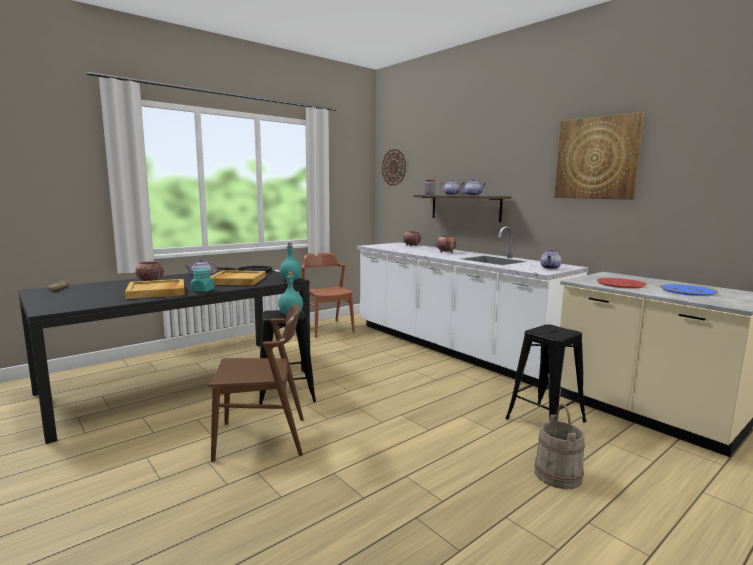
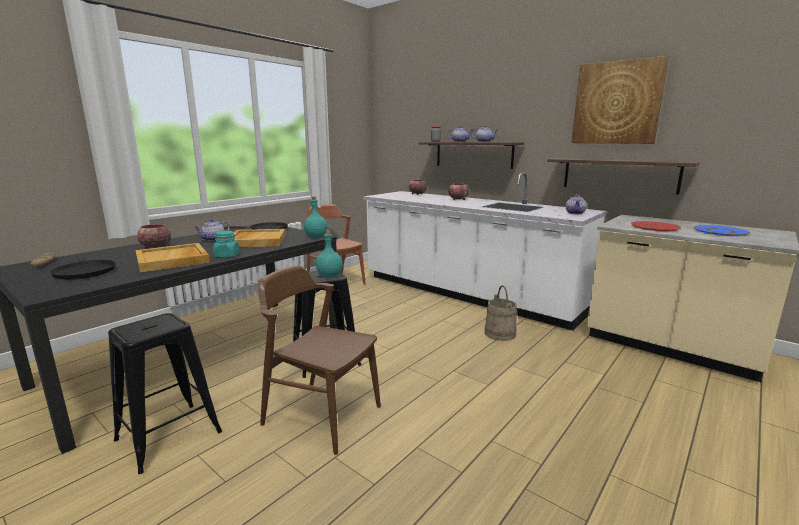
camera: 10 degrees left, 5 degrees up
(84, 296) = (84, 272): none -> black frying pan
(261, 438) = (322, 415): brown chair -> brown chair turned 135 degrees counterclockwise
(394, 167) = (392, 114): wall clock -> none
(545, 420) = (590, 362): black stool -> black stool (169, 436)
(558, 475) = (632, 419): beige bucket -> beige bucket (500, 333)
(601, 230) = (619, 175): none -> shelf

